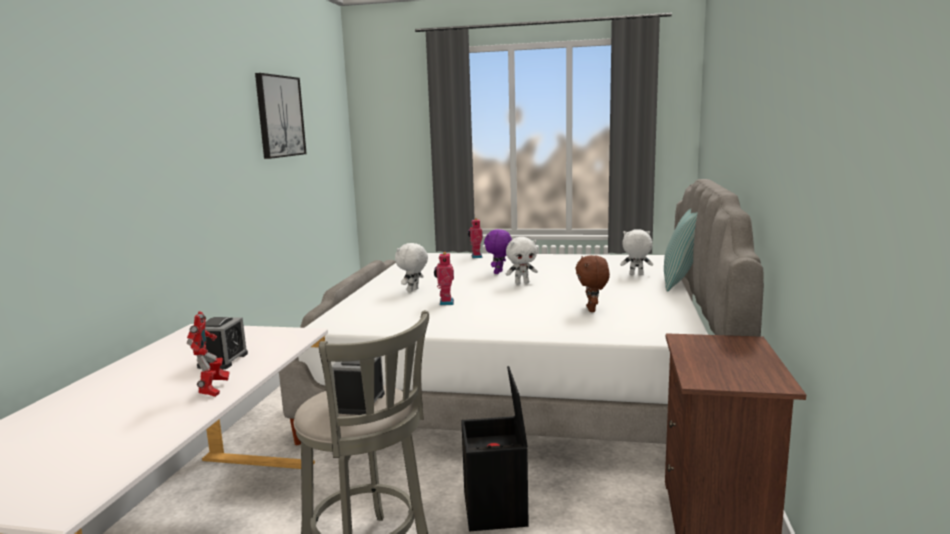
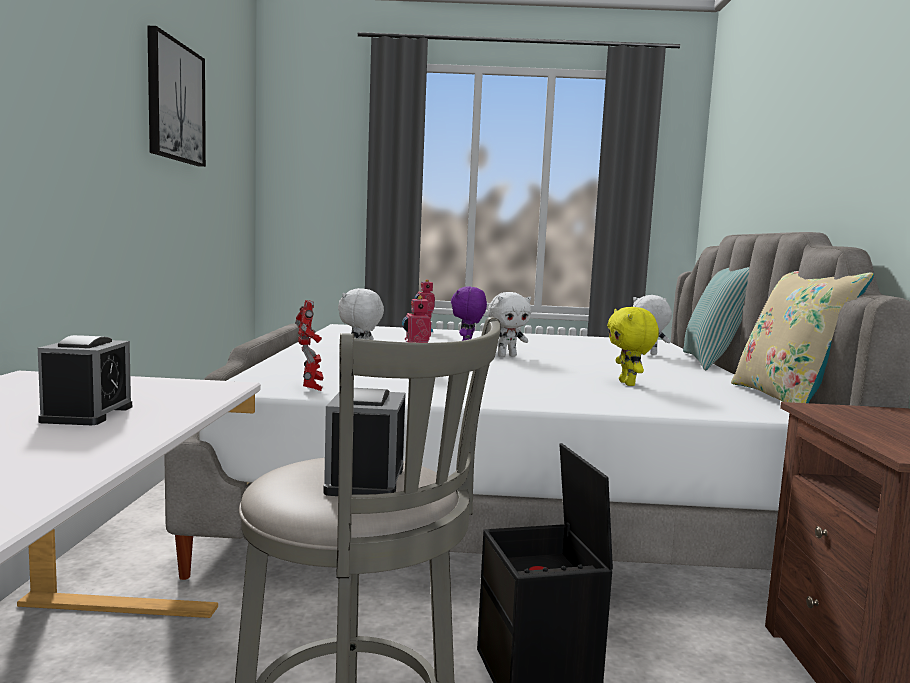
camera: 10 degrees left, 5 degrees down
(213, 390) = (76, 454): toy robot -> toy robot (311, 388)
(592, 310) = (628, 384): brown plush toy -> yellow plush toy
(702, 321) = (786, 399): none -> beige pillow

